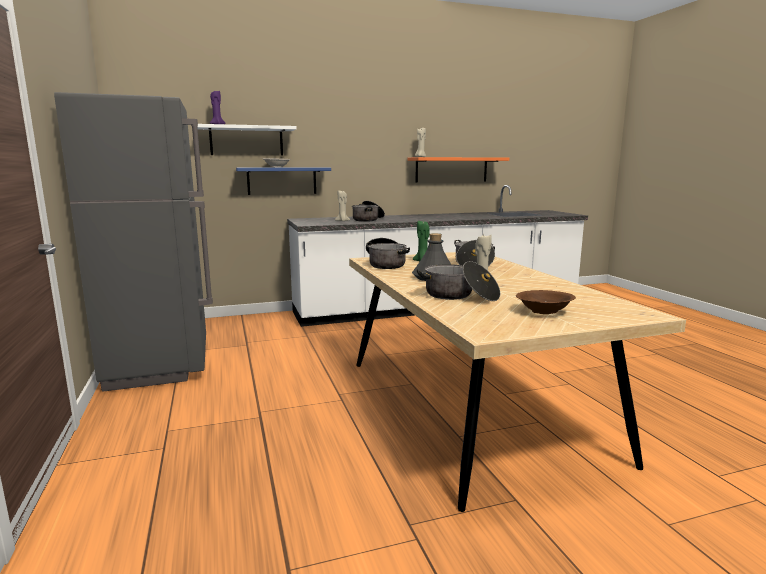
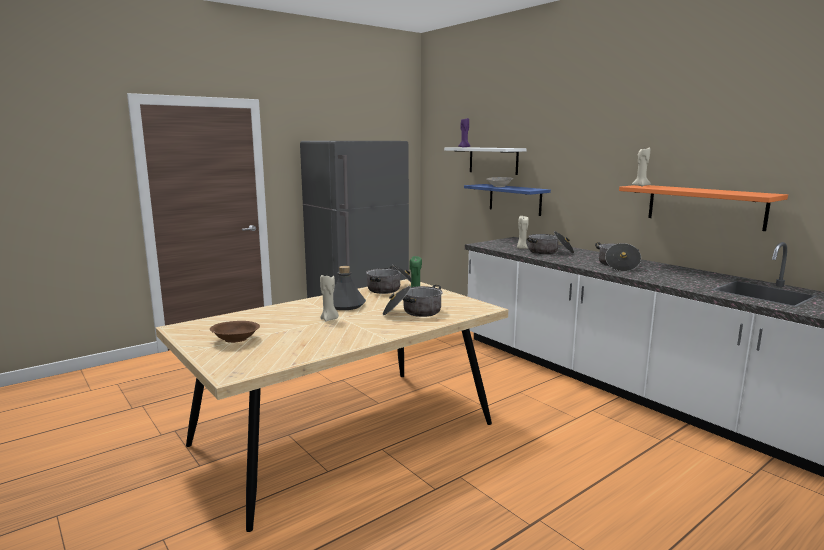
camera: 70 degrees right, 0 degrees up
(460, 296) = (281, 316): cooking pot -> cooking pot (617, 265)

